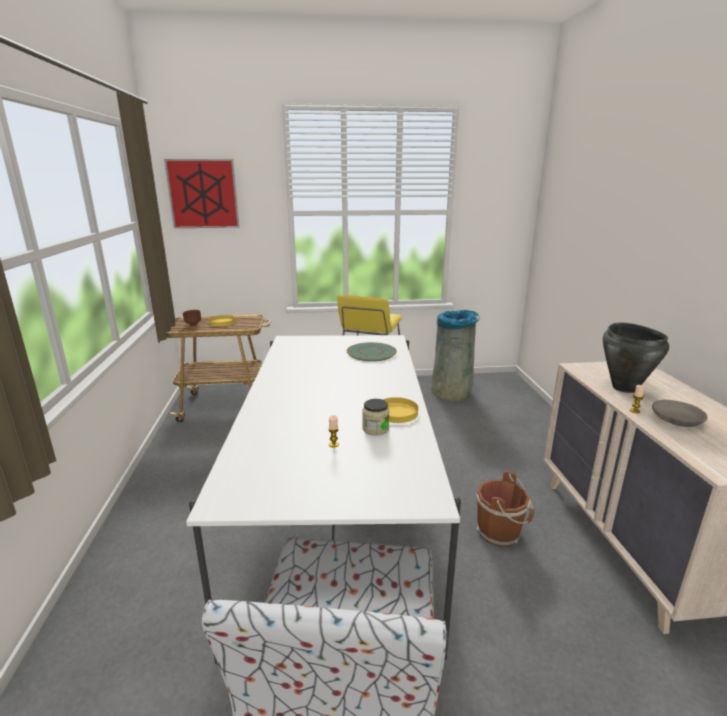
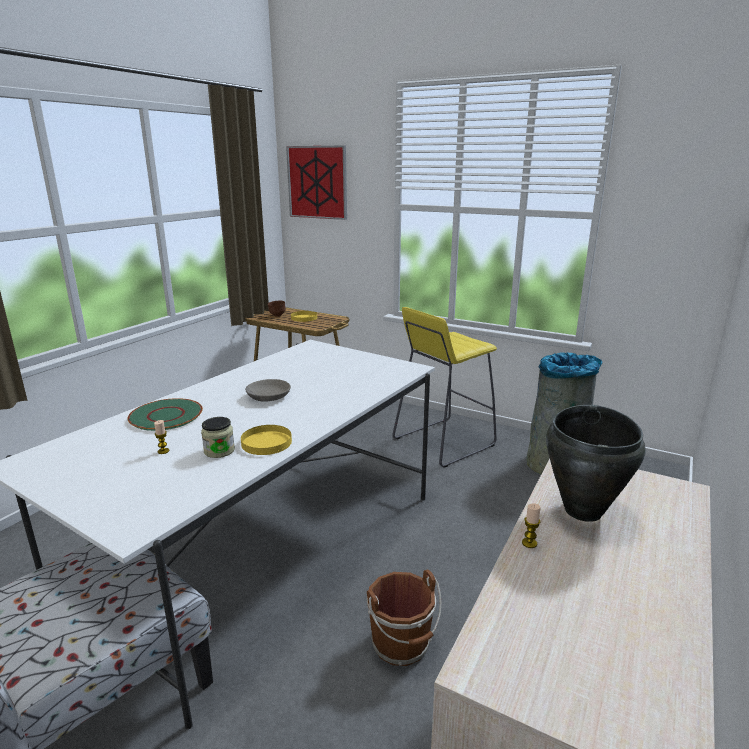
camera: 35 degrees right, 0 degrees up
(372, 353) = (362, 377): green plate -> green plate (166, 416)
(676, 420) = (568, 580): grey bowl -> grey bowl (268, 396)

